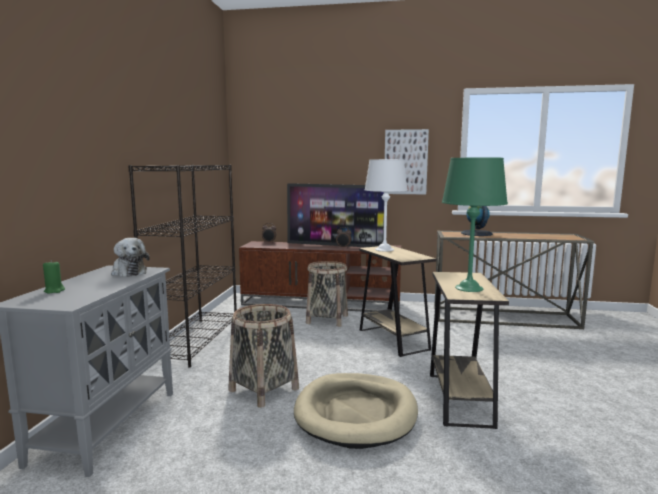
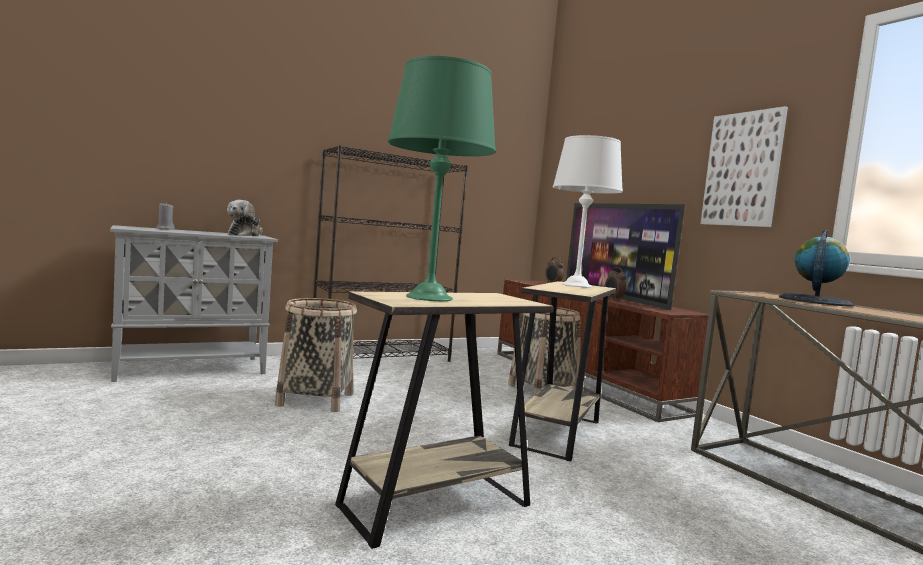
camera: 50 degrees right, 5 degrees down
(54, 291) = (165, 229): green candle -> grey candle
(356, 413) = (312, 448): beige dog bed -> none

